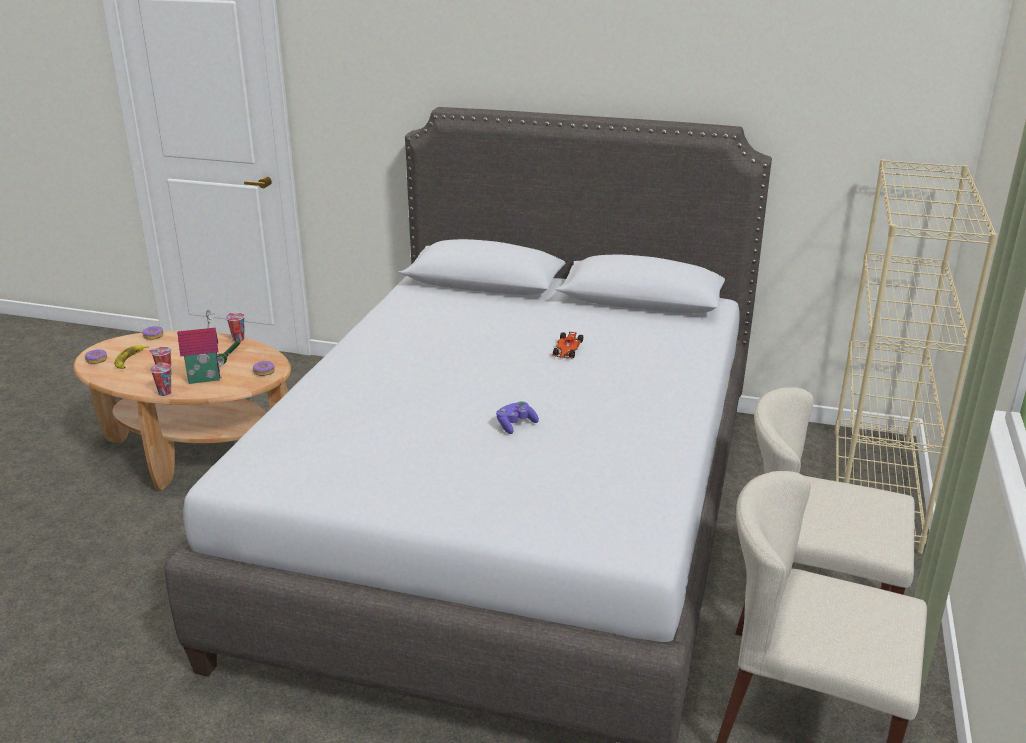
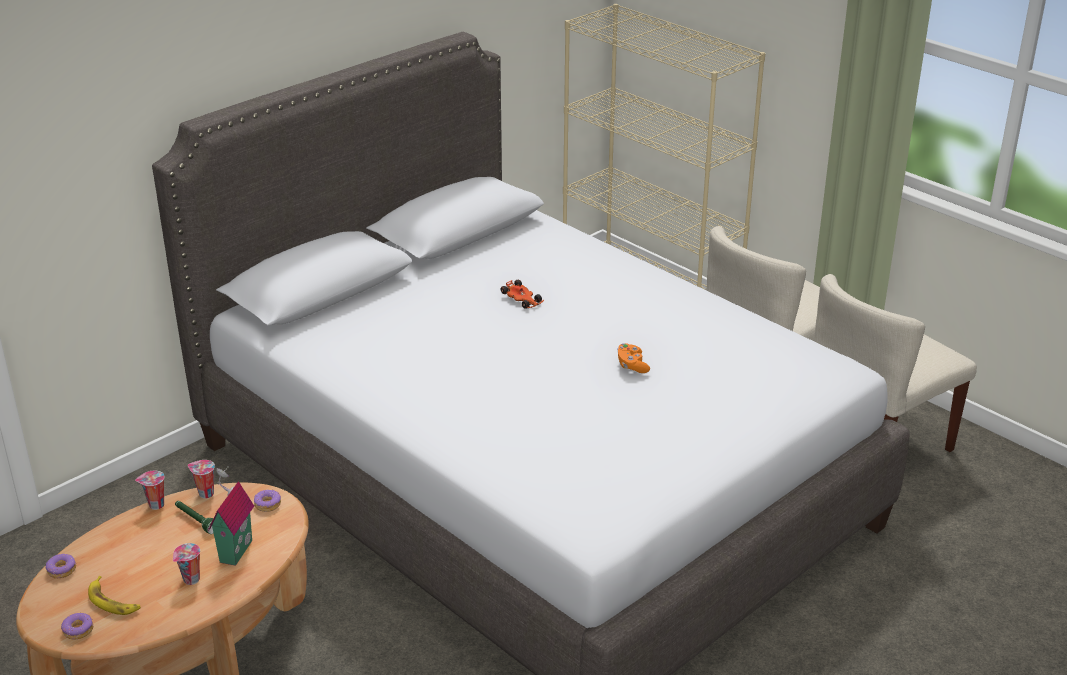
camera: 60 degrees left, 5 degrees up
(164, 392) = (238, 587): cup -> cup (205, 494)
(515, 425) = (632, 365): purple game controller -> orange game controller

